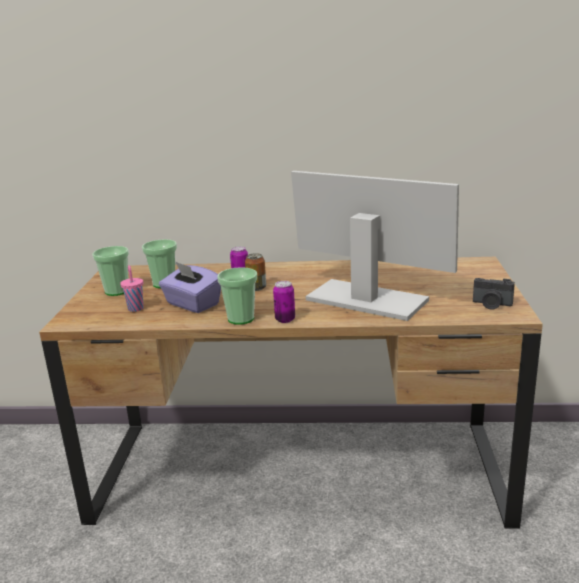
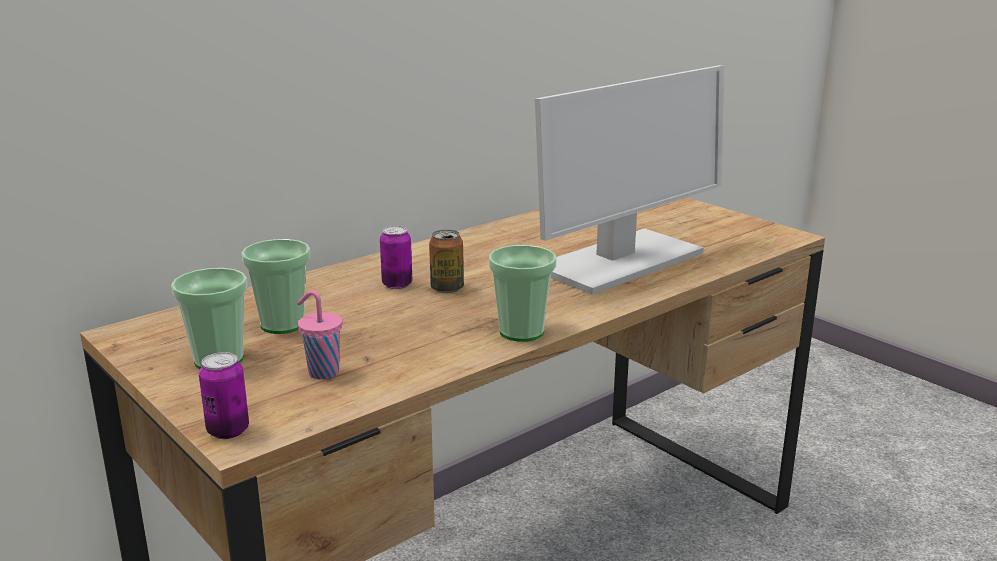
camera: 45 degrees left, 0 degrees up
(192, 304) = (404, 337): purple tissue box -> none
(285, 319) = (579, 314): can -> can (228, 431)
(368, 300) = (620, 262): monitor -> monitor turned 150 degrees clockwise
(491, 305) = (747, 232): camera -> none

